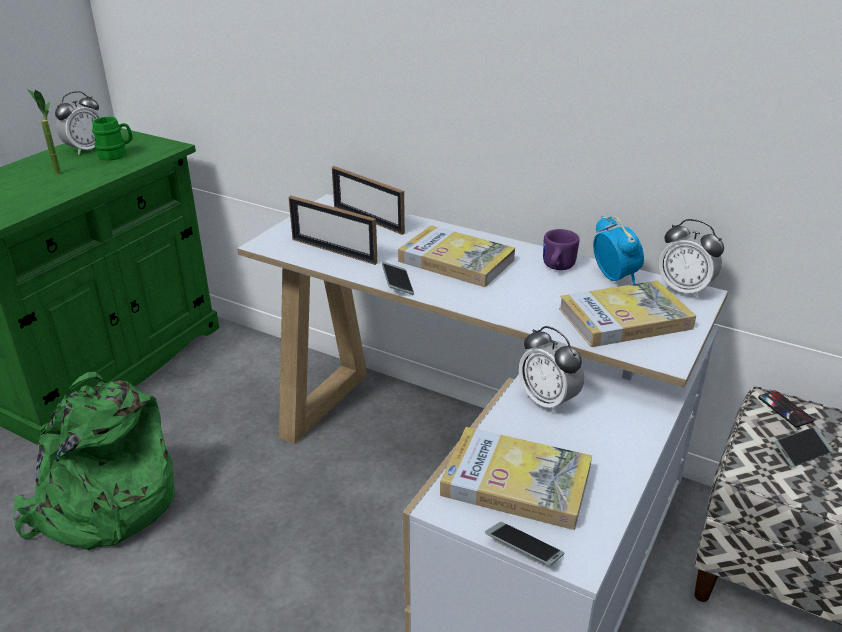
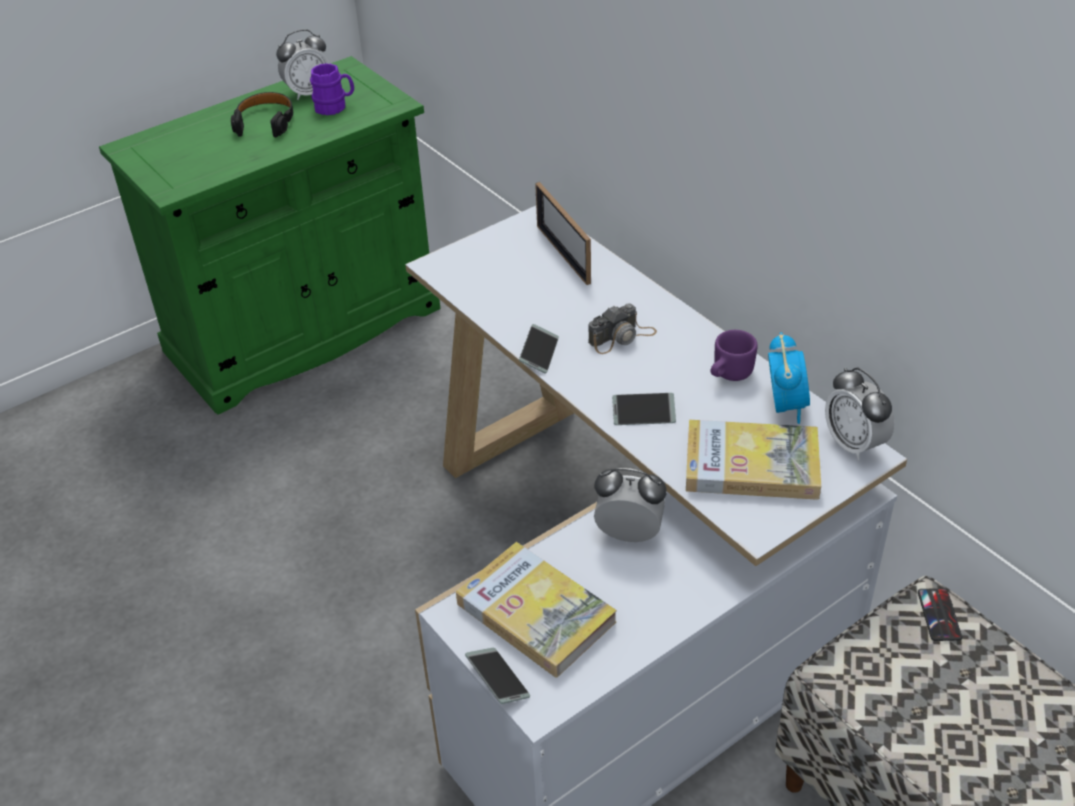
camera: 25 degrees right, 10 degrees up
(56, 171) = (265, 122): potted plant -> black headphones
(104, 505) = (247, 493): green backpack -> none
(116, 154) = (335, 107): green mug -> purple mug
(333, 251) = (500, 292): picture frame -> none
(456, 260) = (622, 337): book -> camera
(548, 401) = (629, 534): alarm clock -> alarm clock turned 120 degrees clockwise
(802, 451) = (914, 670): phone -> phone (643, 414)

